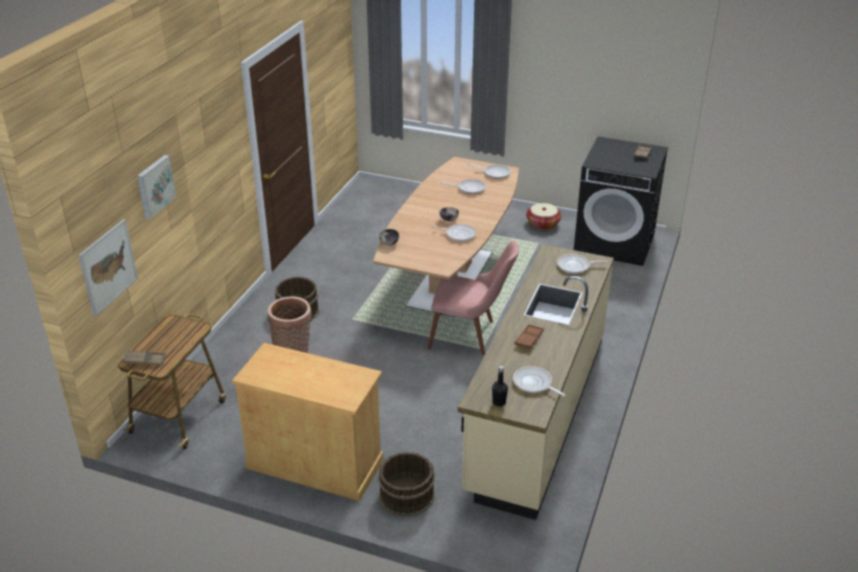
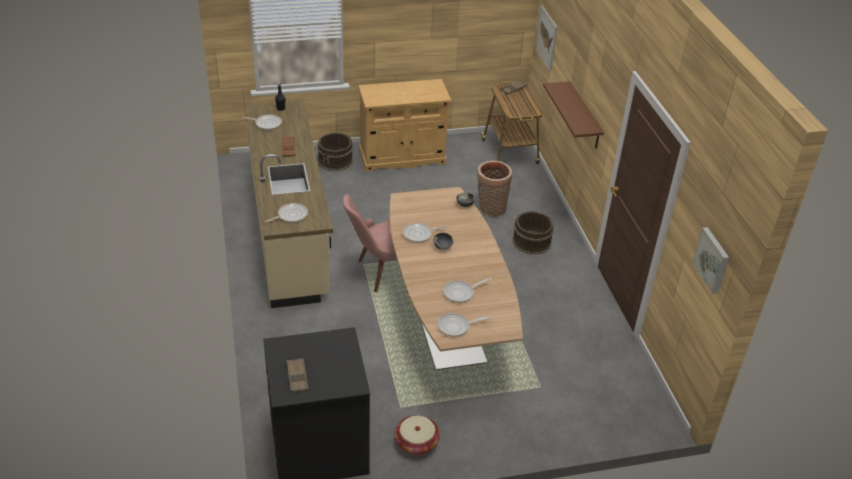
camera: 145 degrees right, 5 degrees up
(154, 186) = (571, 40): picture -> picture (712, 260)
(206, 207) = (584, 116): none -> brown shelf

